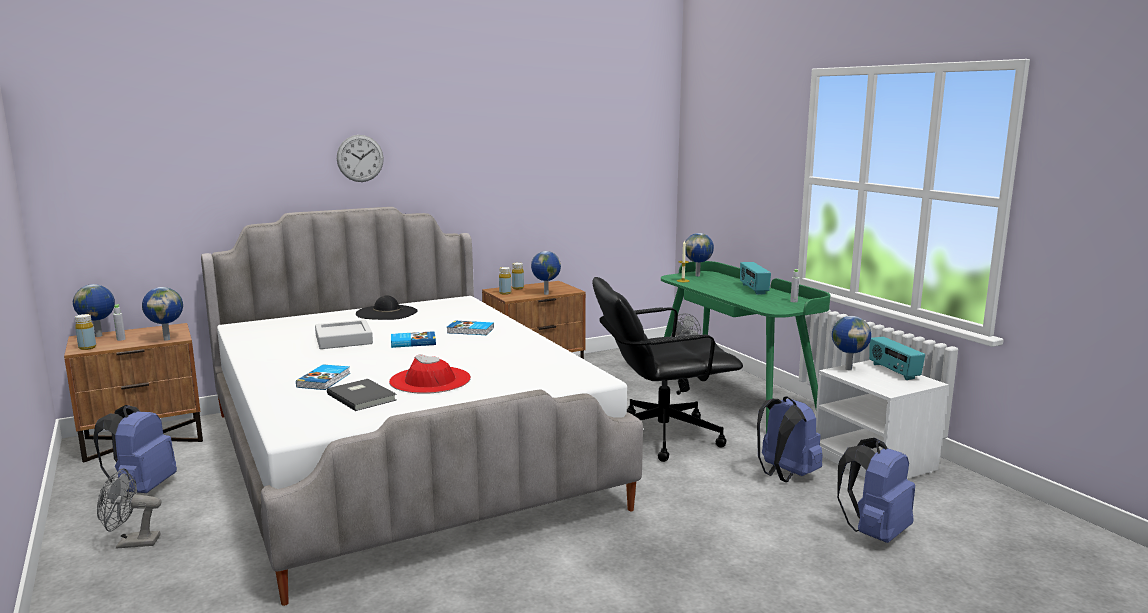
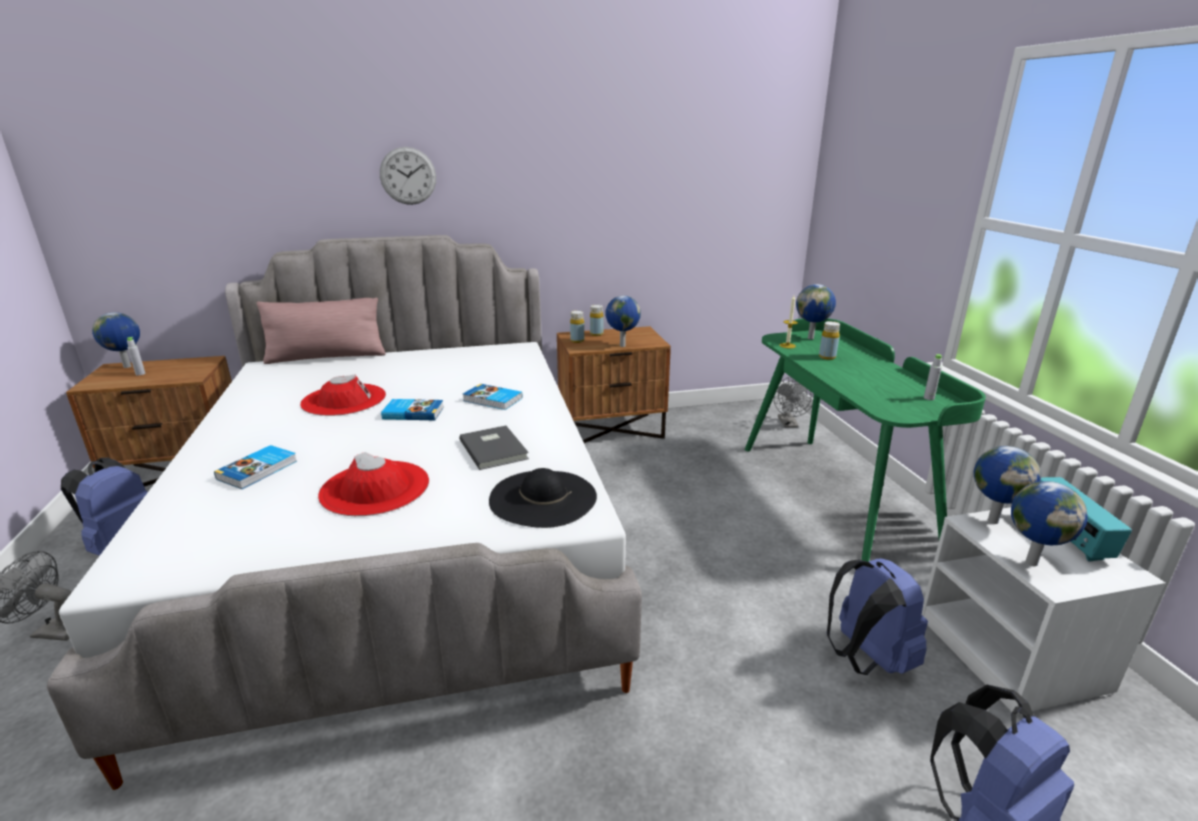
camera: 15 degrees right, 10 degrees up
(87, 347) = (98, 383): yellow bottle -> yellow bottle (827, 357)
(167, 339) = (181, 378): globe -> globe (1030, 562)
(292, 316) = (327, 357): none -> pink pillow
(343, 340) = (344, 400): grey tray -> red hat
(362, 396) = (270, 509): grey book -> grey book (495, 449)
(386, 313) = (425, 361): black hat -> black hat (543, 498)
(660, 436) = (717, 552): black office chair -> none
(753, 289) = (876, 369): radio -> none

